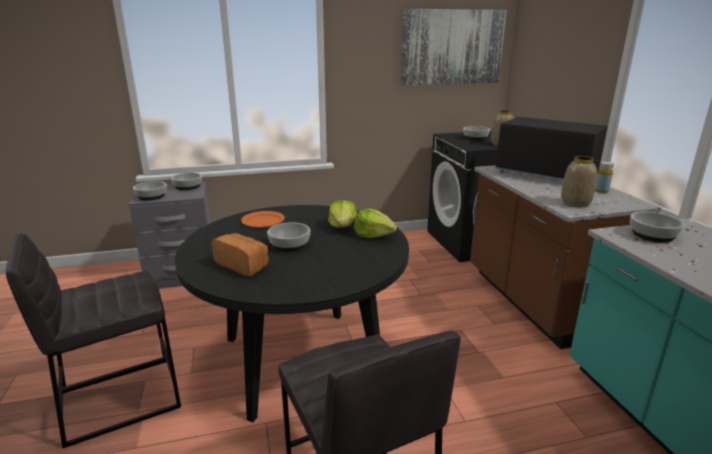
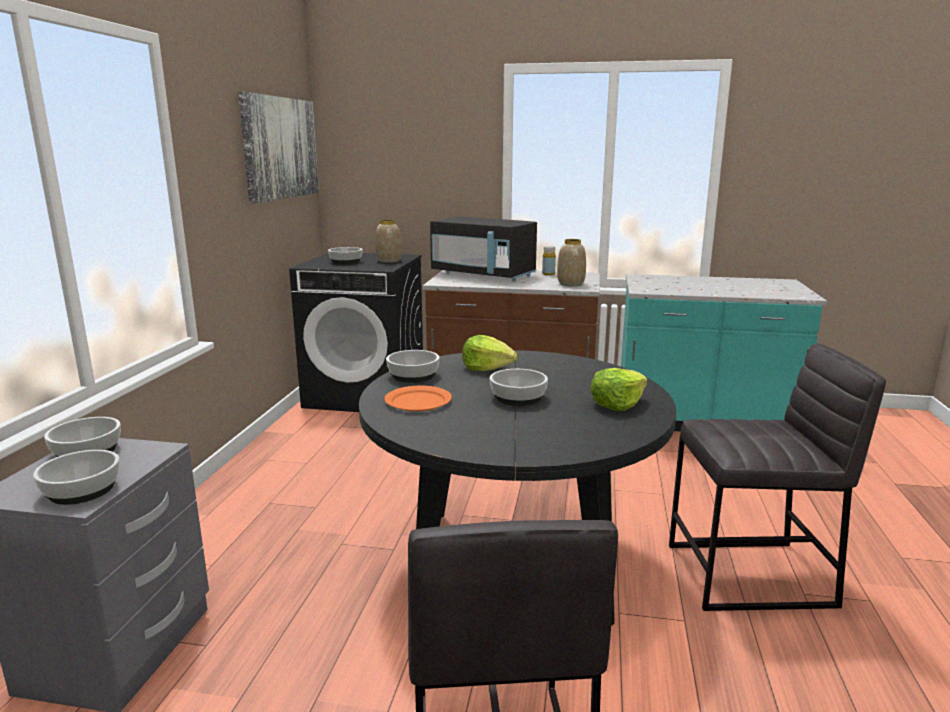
camera: 65 degrees left, 5 degrees down
(243, 265) = (561, 426): bread -> none
(373, 235) = (528, 361): lettuce -> lettuce (617, 404)
(544, 174) = (483, 275): black microwave -> black microwave turned 120 degrees counterclockwise
(653, 235) = (653, 285): bowl -> bowl (413, 375)

